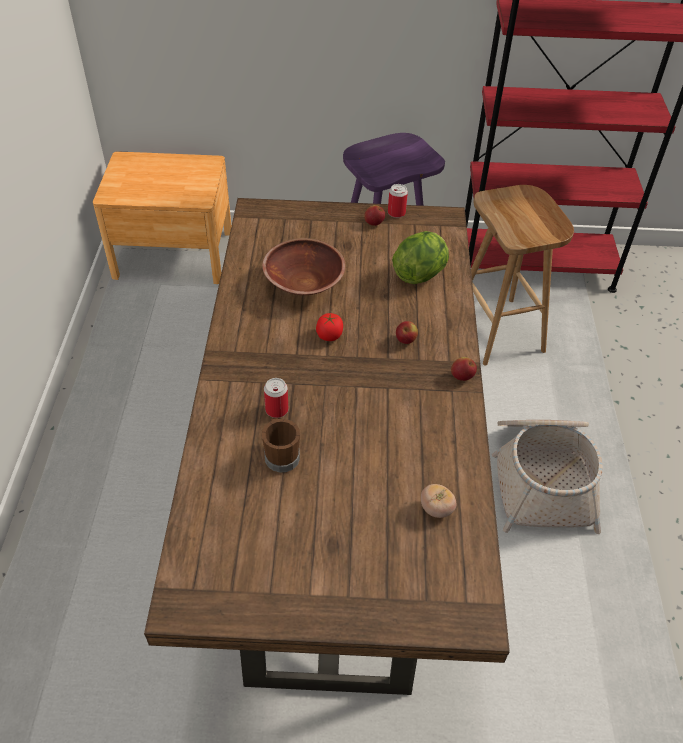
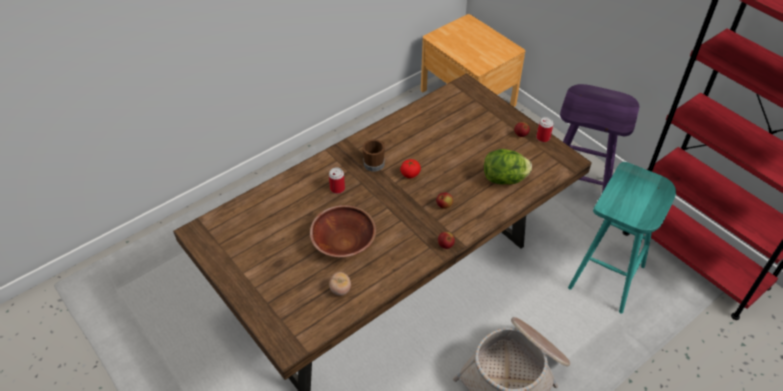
camera: 50 degrees right, 0 degrees up
(281, 455) = (311, 209): brown mug -> brown mug (375, 162)
(304, 283) = (435, 140): brown bowl -> brown bowl (344, 242)
(499, 332) = (607, 279): brown stool -> turquoise stool

